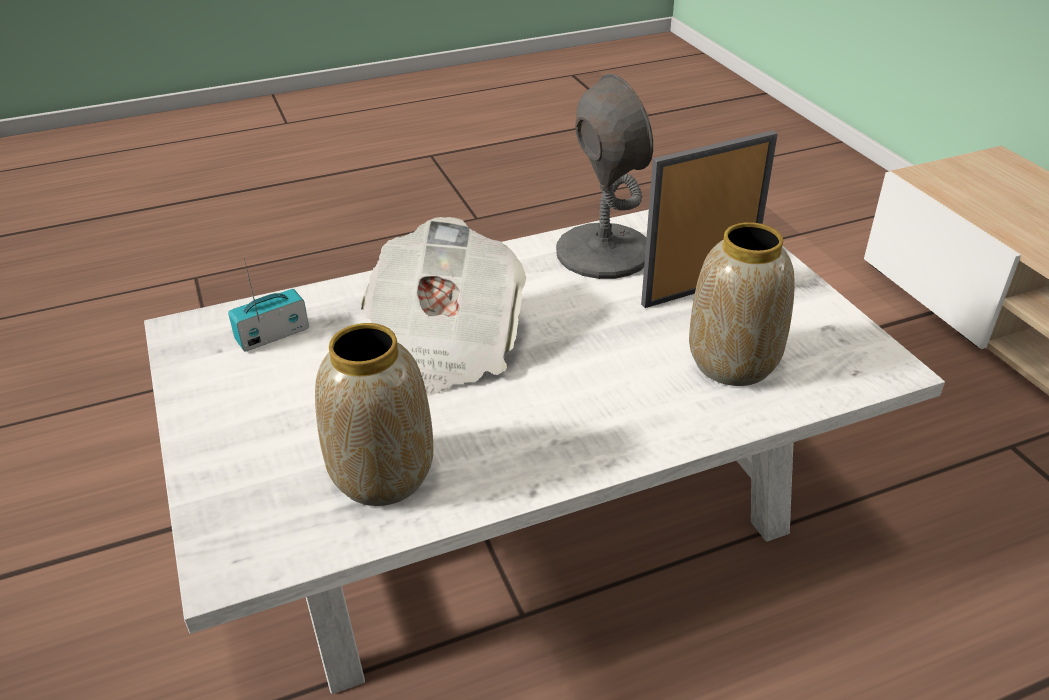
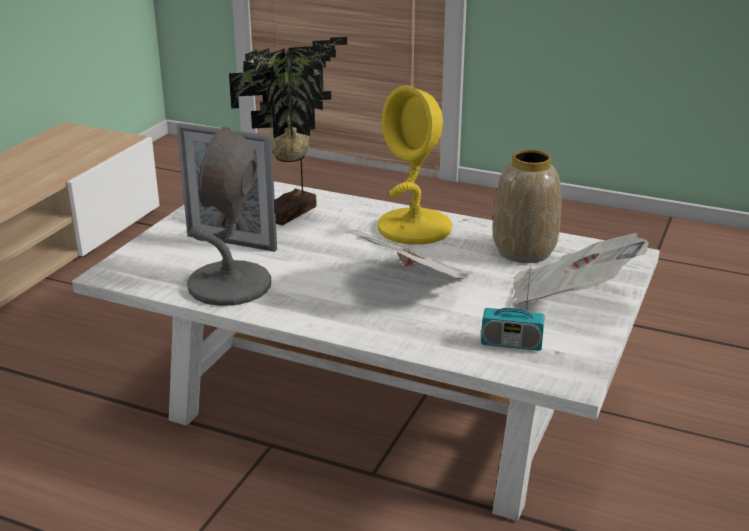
camera: 135 degrees left, 10 degrees down
(255, 424) = (569, 300): none -> newspaper
(567, 430) = (415, 228): none -> yellow table lamp
(731, 362) = (293, 213): vase -> potted plant

